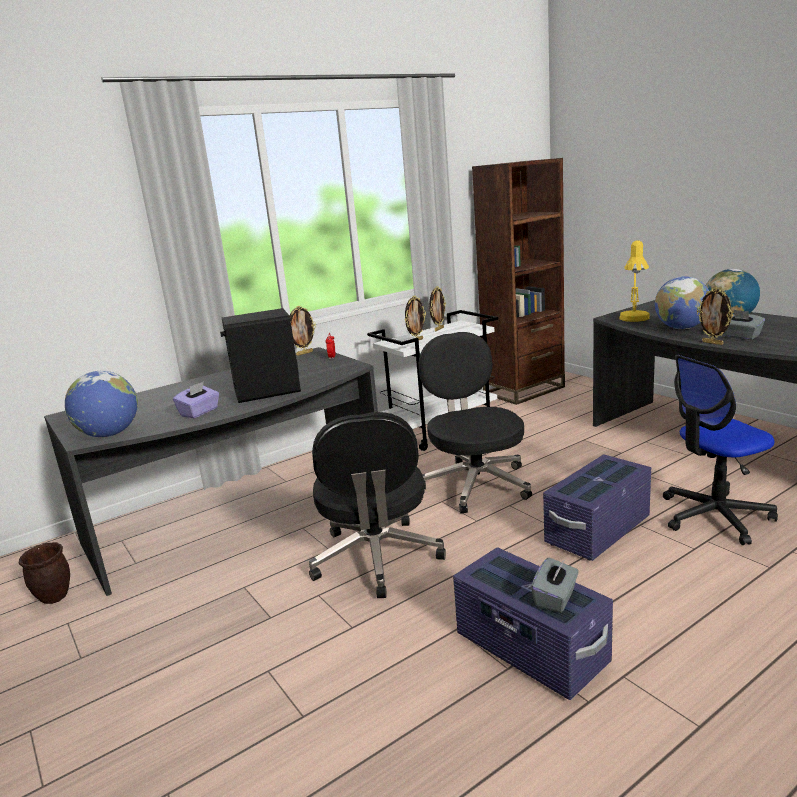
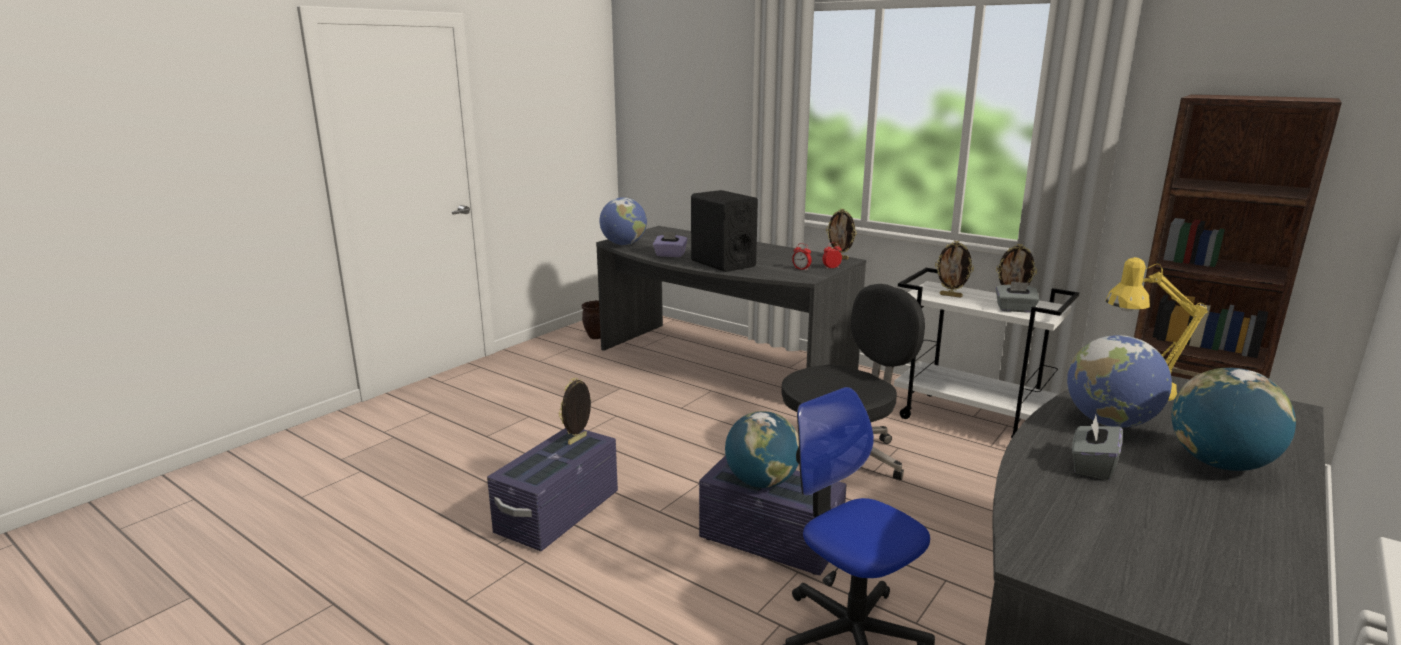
camera: 70 degrees right, 0 degrees up
(323, 366) = (801, 269): none -> alarm clock
(376, 559) = (673, 429): black office chair -> none
(556, 598) = (536, 468): grey tissue box -> grey tissue box (1015, 309)
(600, 483) = (761, 482): none -> globe
(713, 343) = (1029, 442): picture frame -> picture frame (578, 440)

